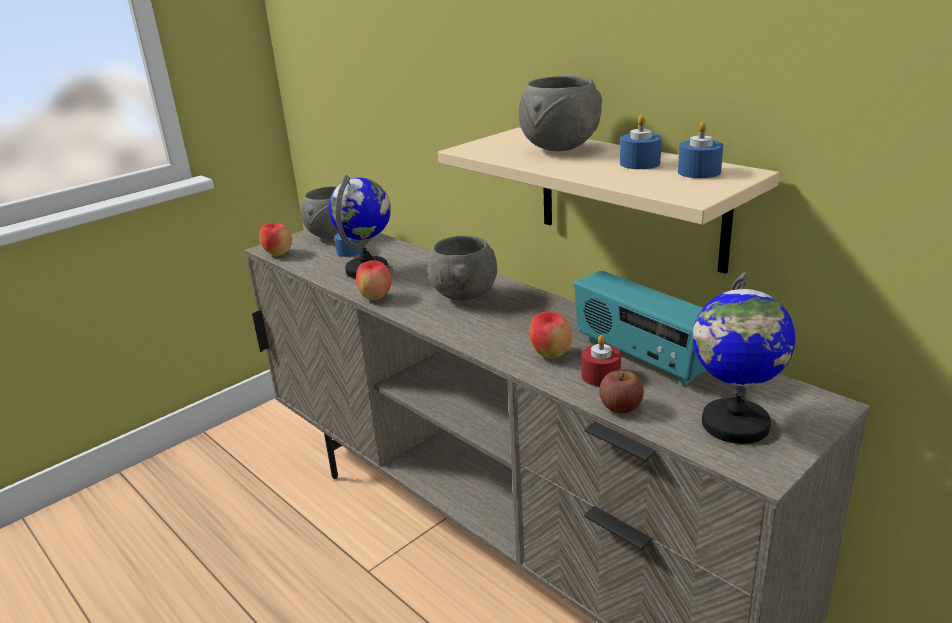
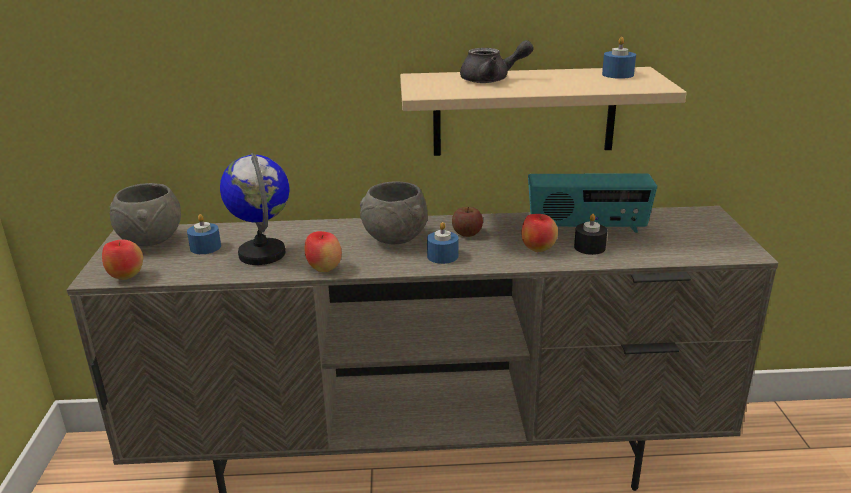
camera: 50 degrees left, 0 degrees up
(561, 149) = (492, 80): grey bowl -> grey teapot
(600, 376) = (589, 247): red candle -> black candle
(621, 407) = (635, 257): apple -> apple (467, 233)
(639, 163) = (570, 77): blue candle -> blue candle (442, 256)
(734, 424) = (696, 239): globe -> none

